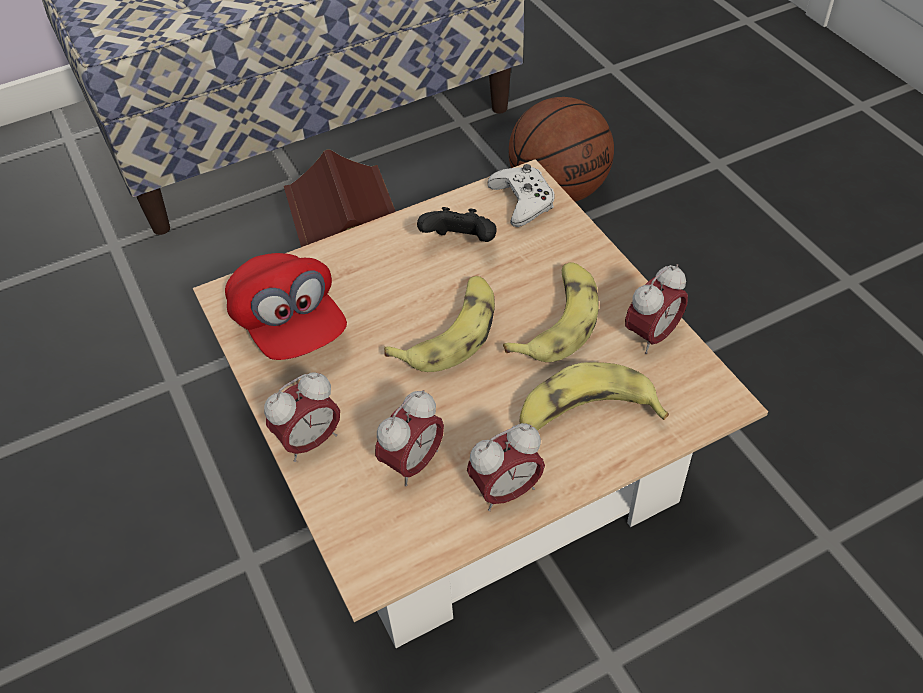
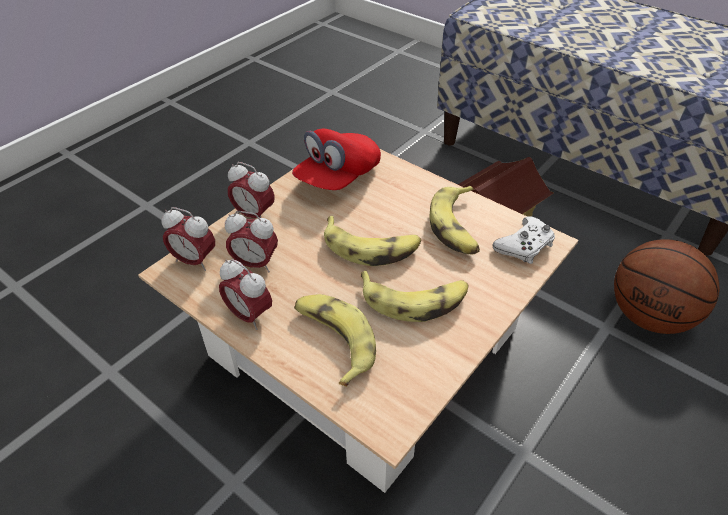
camera: 65 degrees right, 5 degrees down
(460, 243) = (457, 227): black game controller -> banana
(652, 336) = (433, 361): alarm clock -> alarm clock (194, 261)

